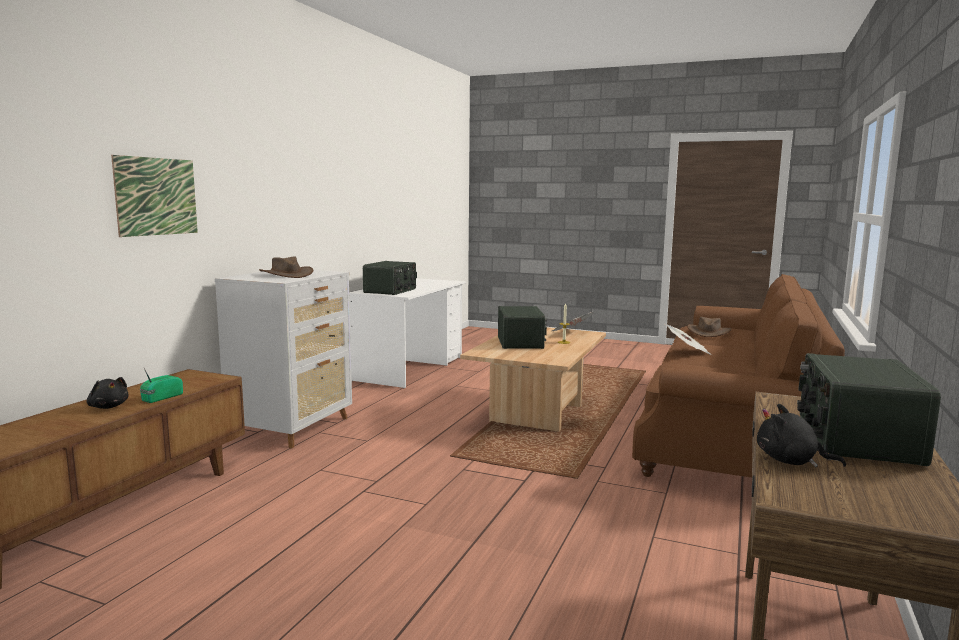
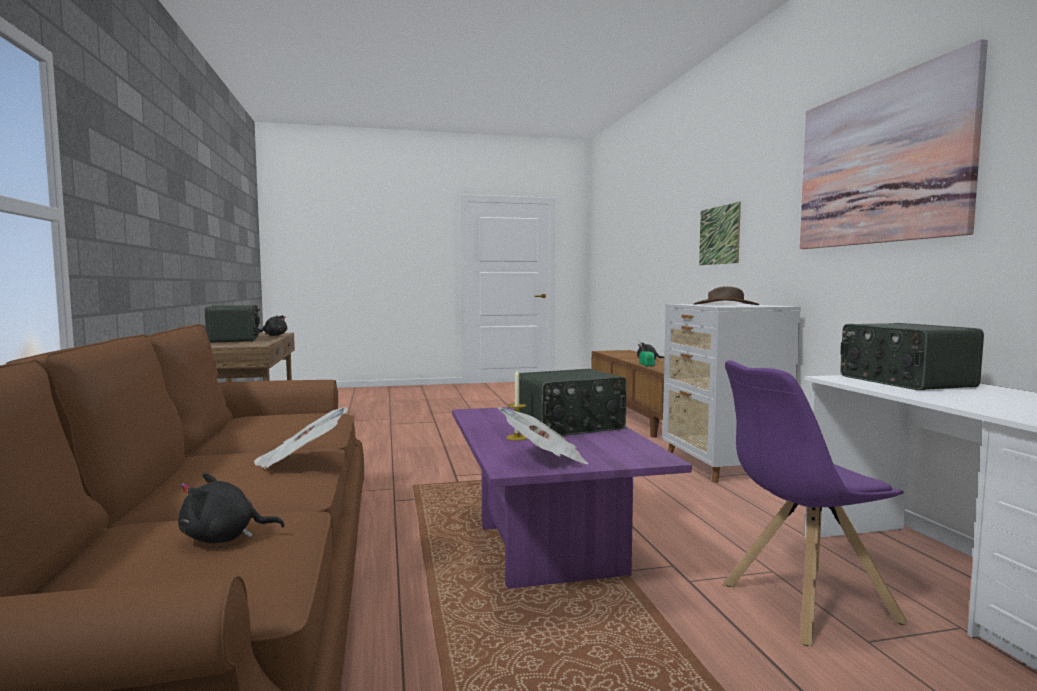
camera: 145 degrees right, 5 degrees down
(316, 165) = (880, 163): none -> picture
(473, 379) = (802, 604): none -> purple chair
(521, 342) = (570, 426): radio -> radio turned 75 degrees counterclockwise
(537, 413) = (549, 549): beige coffee table -> purple coffee table
(708, 332) = (224, 538): brown hat -> black plush toy

